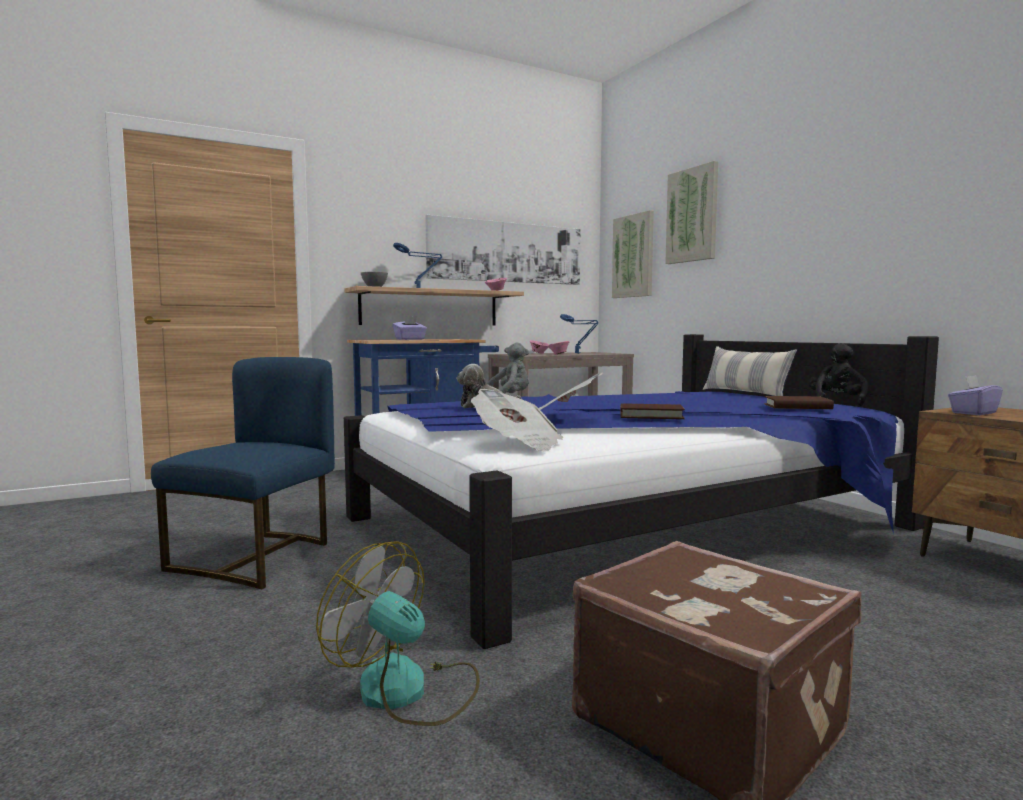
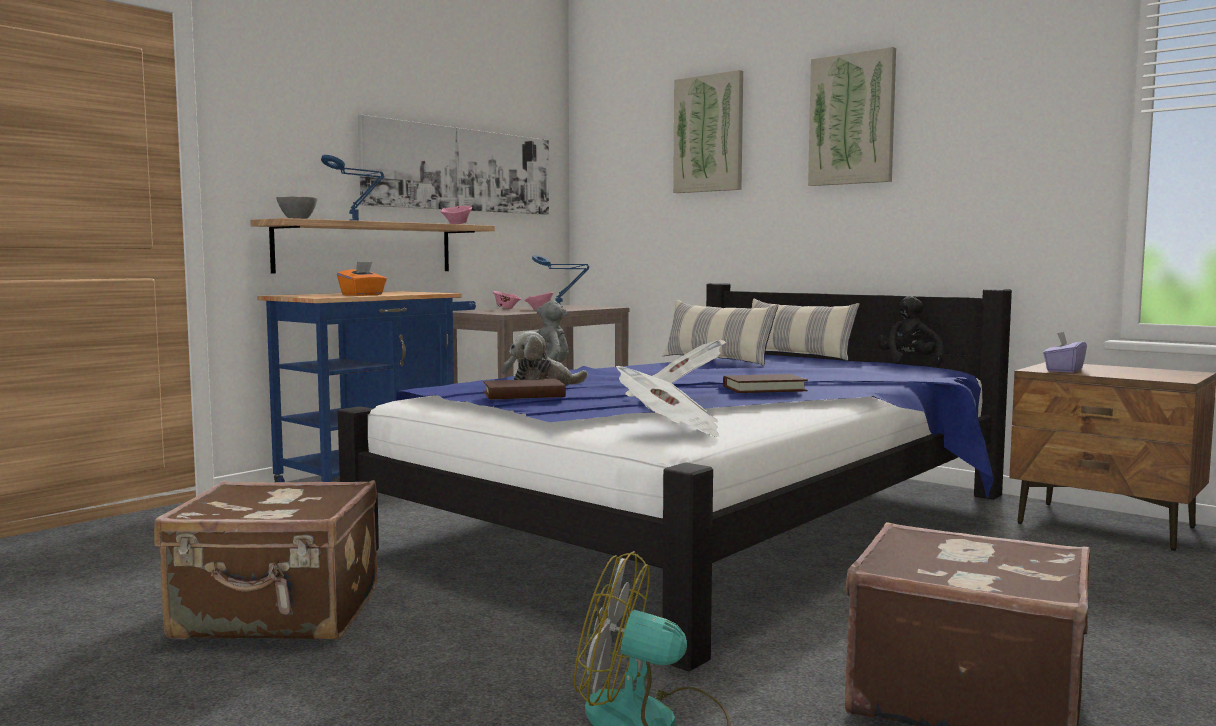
camera: 20 degrees left, 0 degrees up
(258, 558) = (279, 615): blue chair -> brown suitcase
(410, 339) = (363, 295): purple tissue box -> orange tissue box
(633, 256) = (623, 180): picture -> picture (852, 119)
(667, 394) = (716, 360): none -> pillow
(797, 407) = (888, 370): brown book -> brown book (524, 395)

